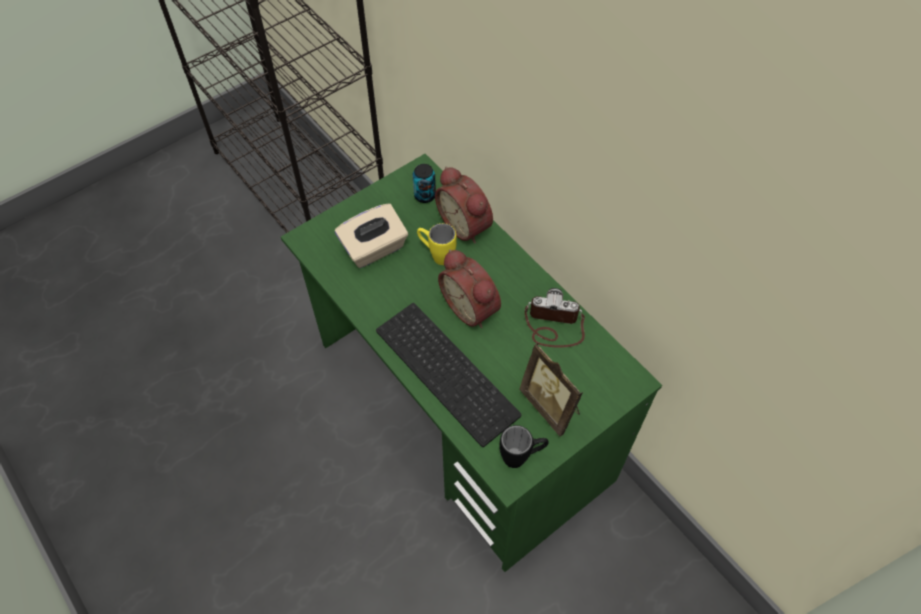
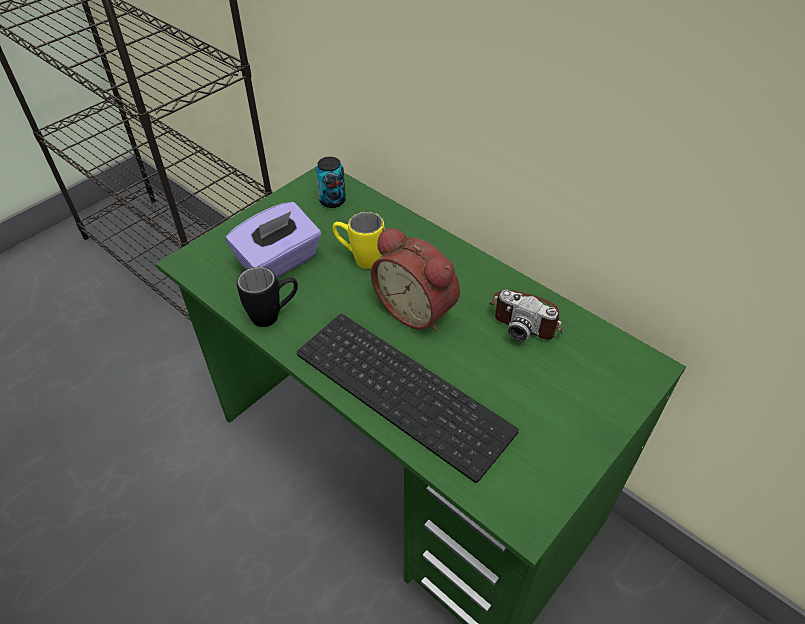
camera: 10 degrees left, 10 degrees down
(374, 249) = (279, 262): beige tissue box -> purple tissue box
(466, 224) = (389, 223): alarm clock -> none
(522, 457) = (535, 487): black mug -> black mug (274, 315)
(551, 405) = (554, 413): picture frame -> none
(553, 326) = (526, 317): camera -> camera turned 150 degrees counterclockwise

